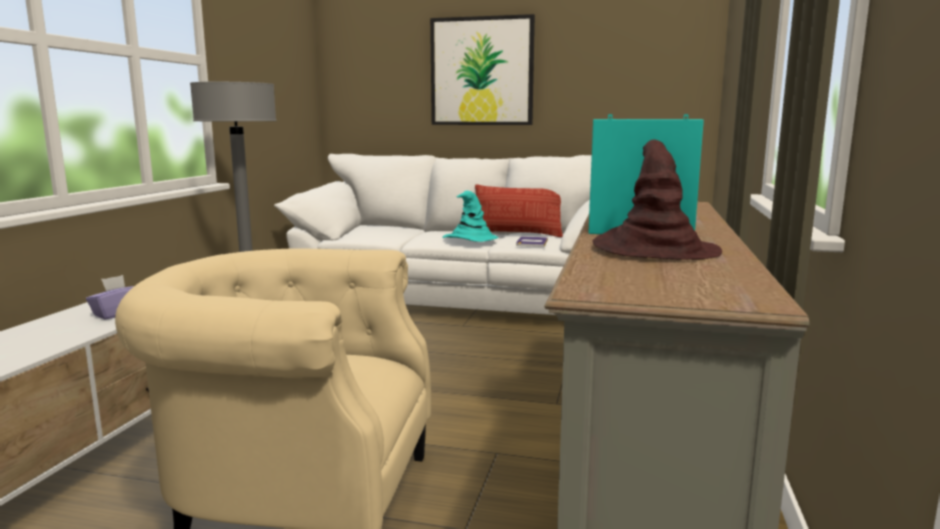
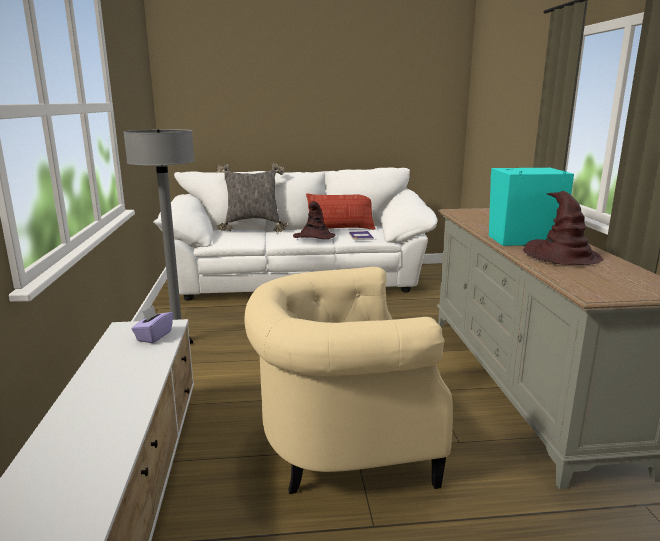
camera: 20 degrees left, 5 degrees up
(407, 228) = (253, 230): none -> pillow
(469, 239) = (314, 237): turquoise hat -> brown hat
(482, 71) = (297, 103): picture -> none

